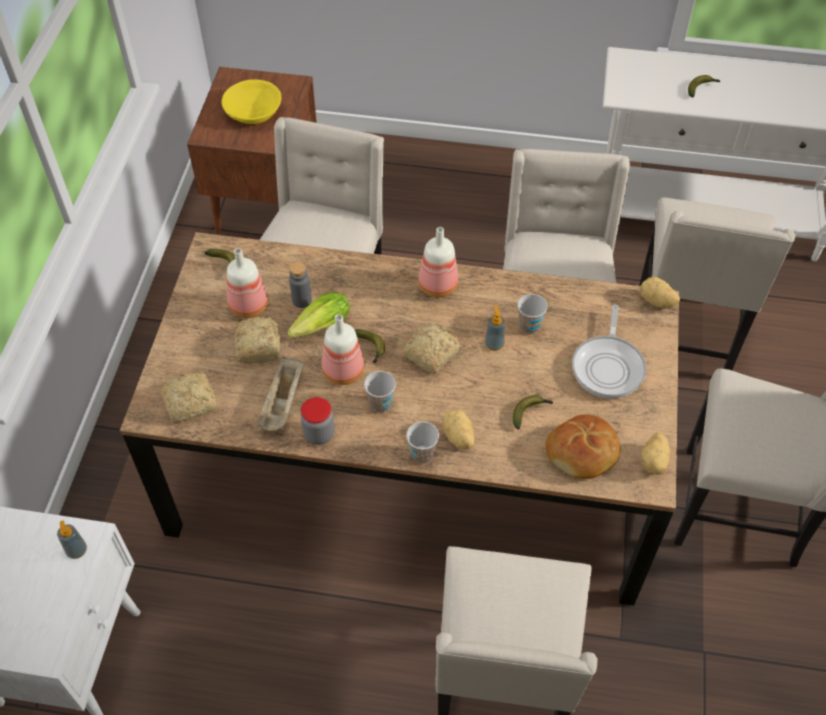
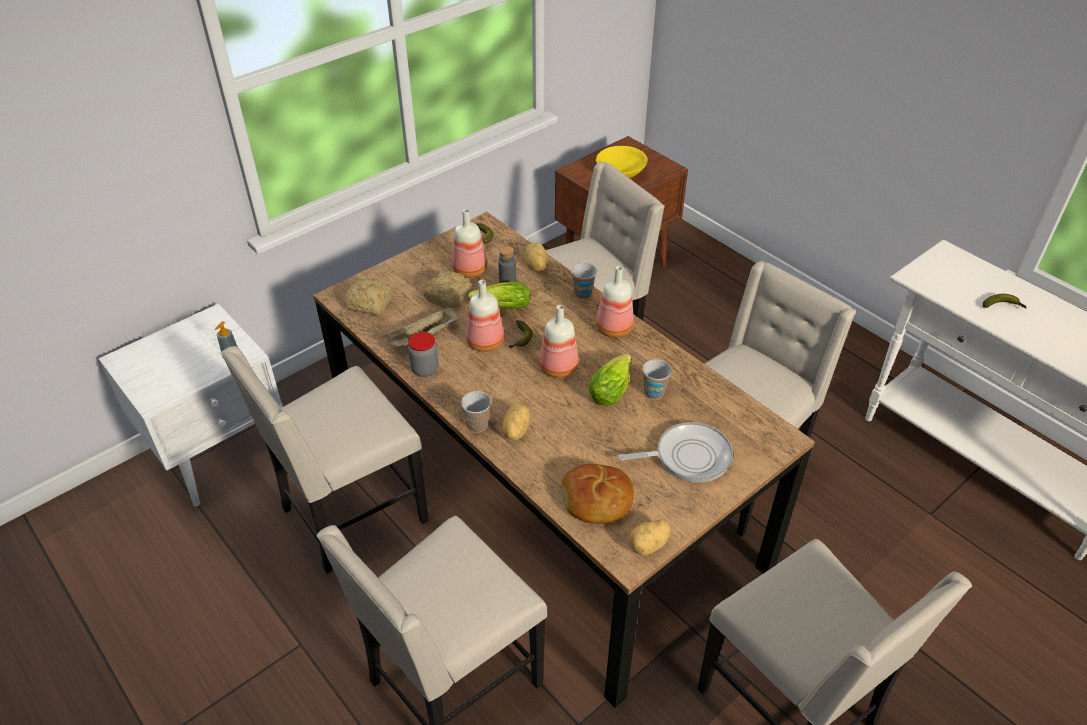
camera: 40 degrees right, 10 degrees down
(380, 404) = (486, 377): cup -> cup (583, 293)
(430, 354) = (557, 367): bread -> bottle
(494, 344) = (612, 388): soap dispenser -> lettuce
(530, 412) = (588, 449): banana -> none
(608, 366) = (688, 456): frying pan -> frying pan turned 150 degrees counterclockwise
(656, 302) = (784, 437): potato -> potato (535, 266)
(684, 334) = (874, 538): beige chair -> beige chair (351, 516)

